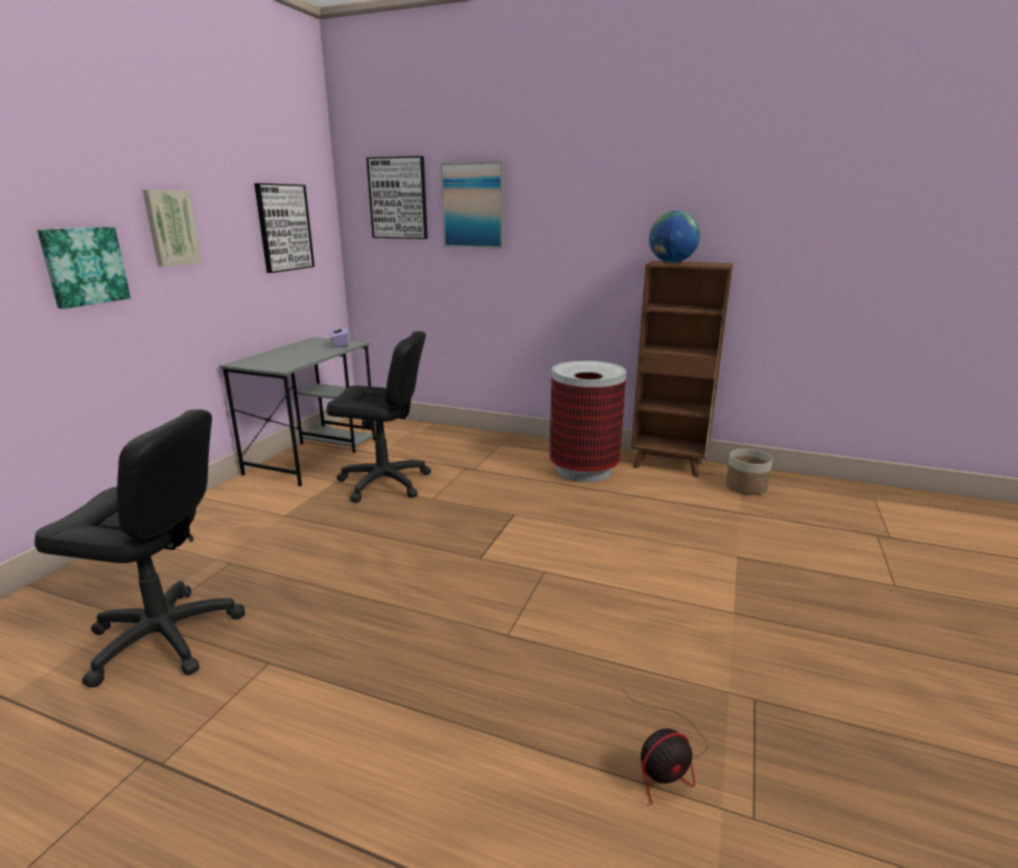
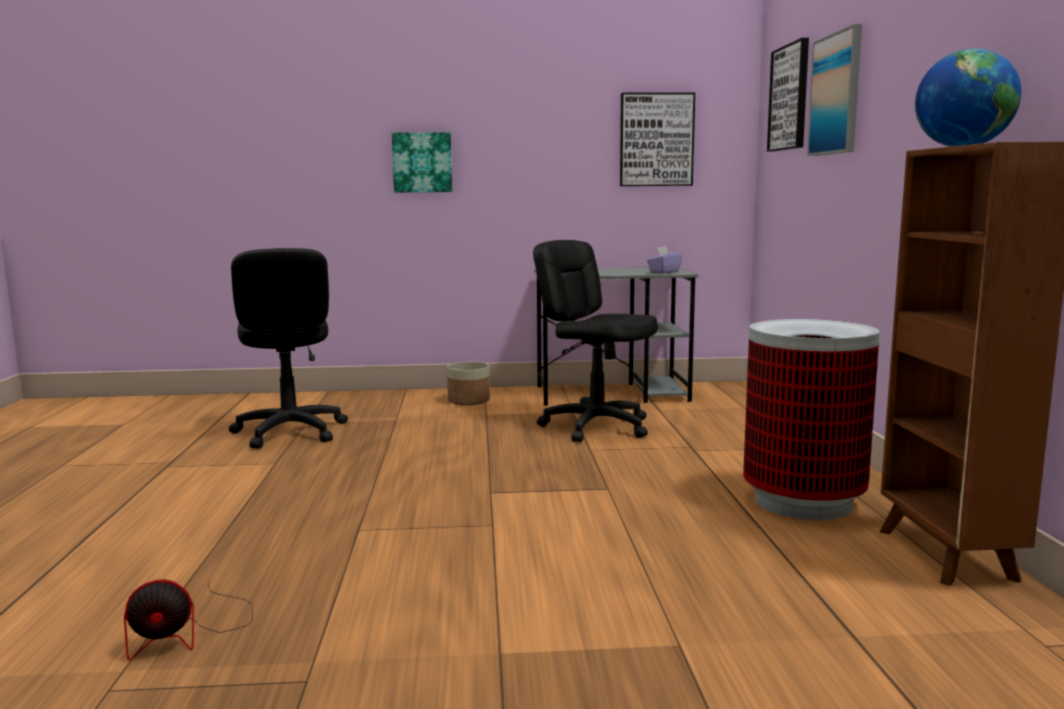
camera: 65 degrees right, 10 degrees down
(171, 228) = (509, 135): picture -> none
(384, 483) = (596, 426): black office chair -> black office chair turned 150 degrees clockwise
(666, 760) = (188, 633): fan -> fan turned 60 degrees counterclockwise
(745, 487) = (987, 635): planter -> planter (468, 401)

